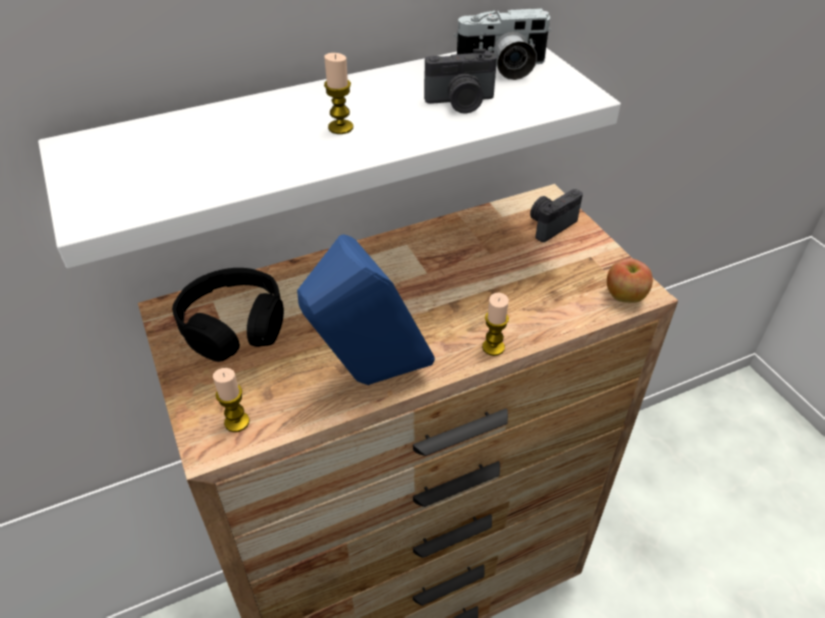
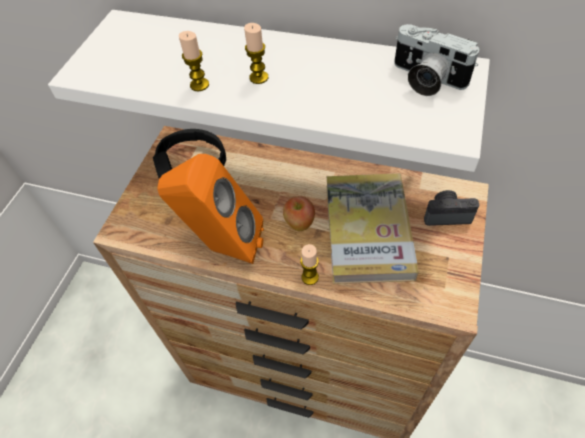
camera: 45 degrees right, 10 degrees up
(237, 422) = (140, 226): candle -> candle (199, 85)
(369, 378) = (223, 247): blue speaker -> orange speaker
(461, 103) = (356, 96): camera -> none
(498, 275) = (368, 230): none -> book
(624, 297) = (437, 303): apple -> apple (299, 223)

